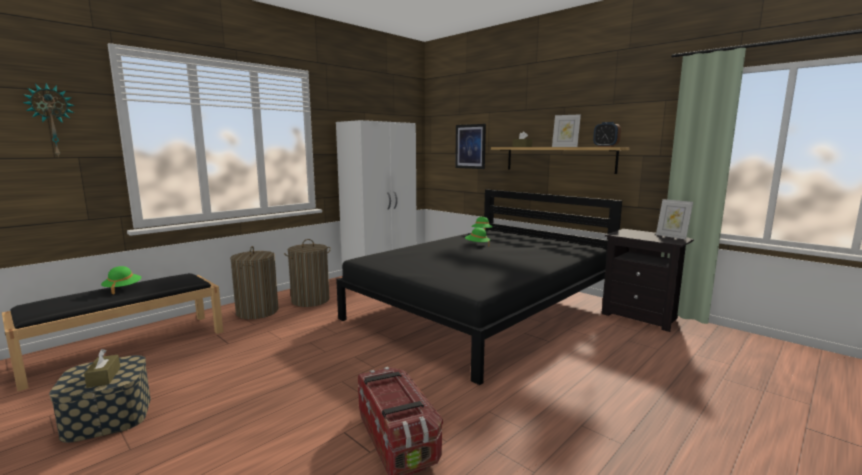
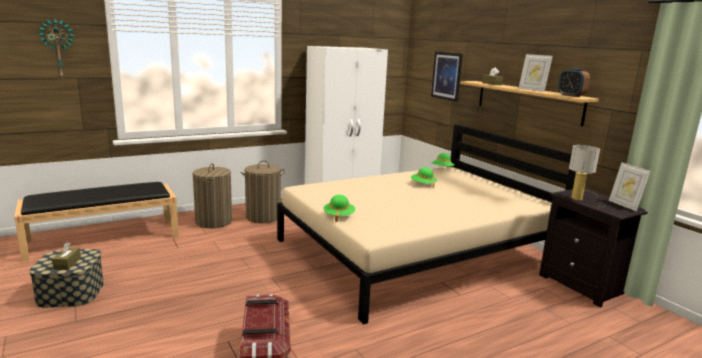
camera: 15 degrees right, 5 degrees up
(122, 288) = (102, 190): green hat -> green hat (338, 216)
(483, 310) = (417, 251): black bed -> beige bed
(634, 235) = (582, 198): none -> table lamp

